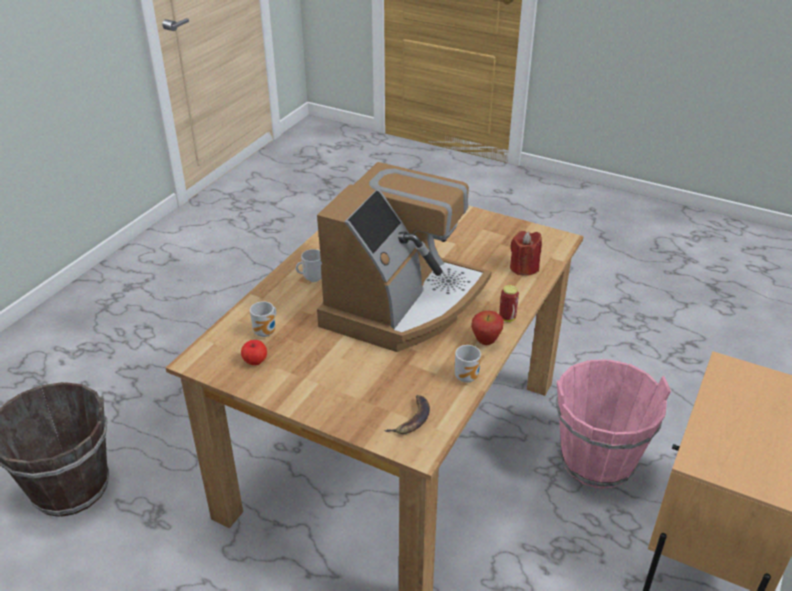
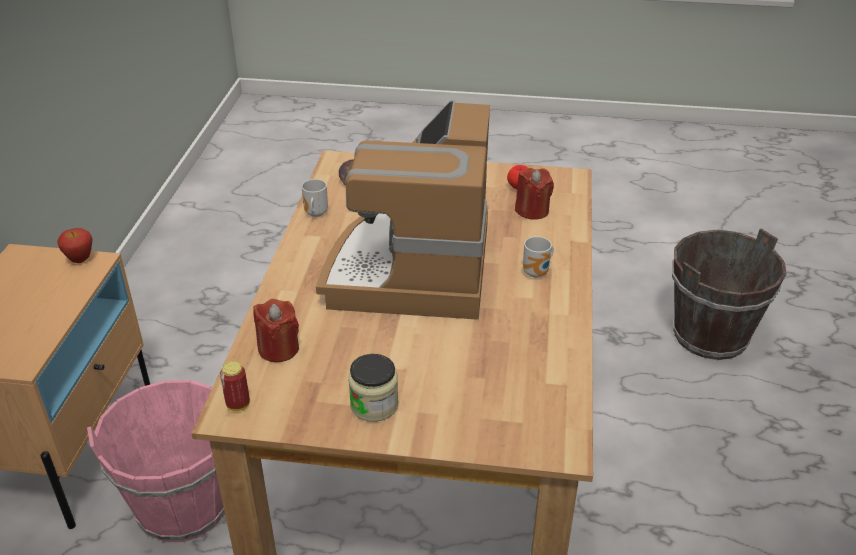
camera: 160 degrees right, 0 degrees up
(266, 332) = (532, 210): mug -> red candle
(471, 226) = (374, 405): none -> jar
(485, 341) = (306, 248): apple -> apple (80, 260)
(507, 318) = (288, 277): can -> can (238, 405)

